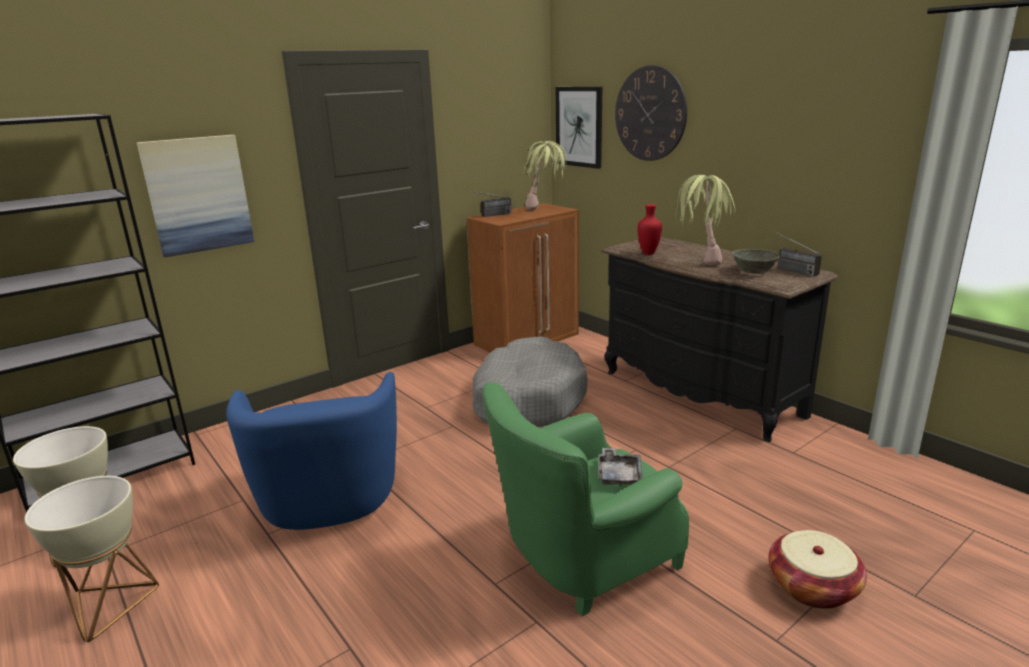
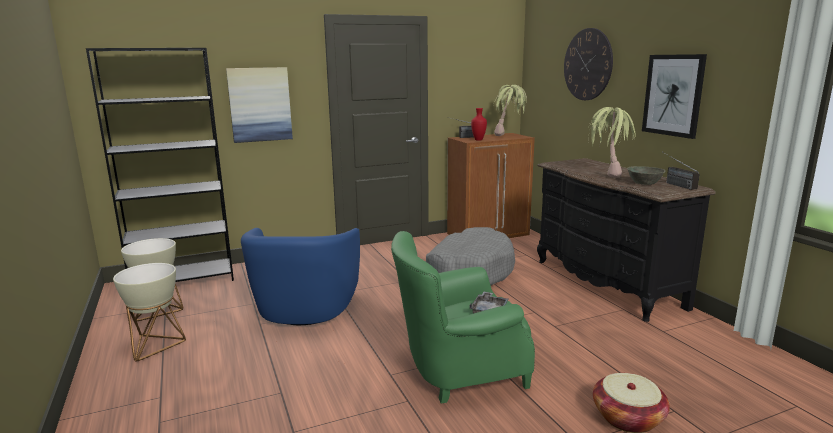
camera: 15 degrees right, 5 degrees down
(579, 127) = (540, 75): picture -> picture (673, 95)
(649, 253) = (571, 167): red vase -> red vase (479, 140)

